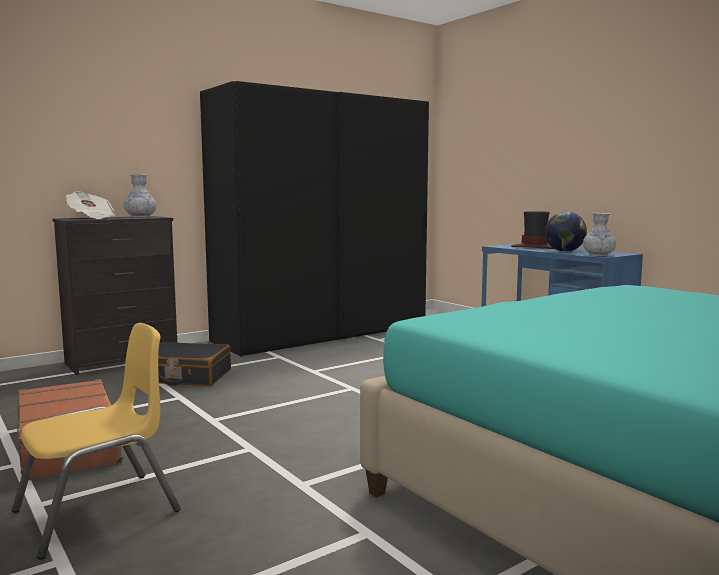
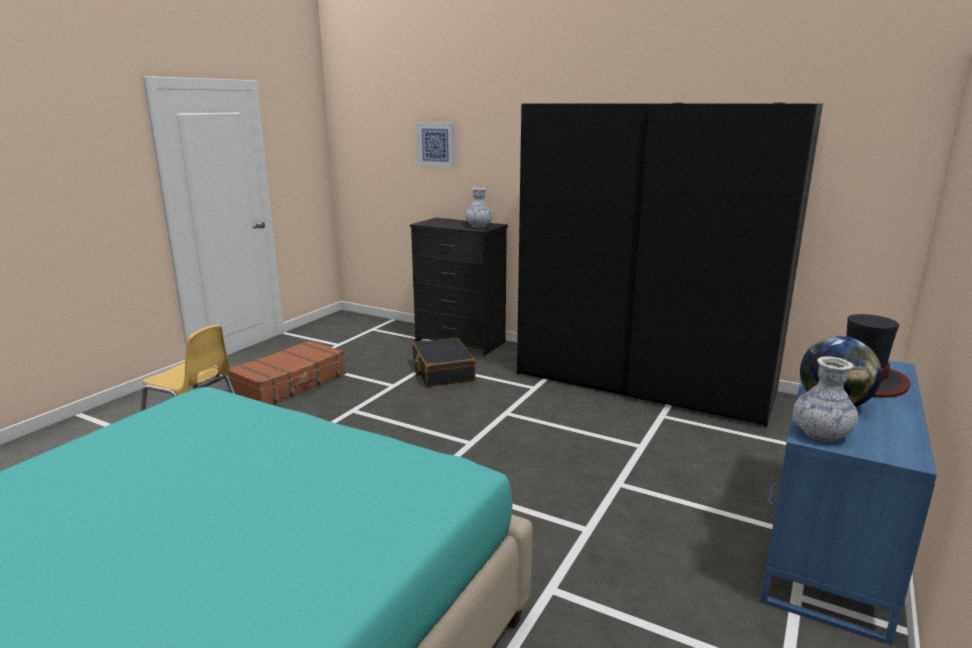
camera: 65 degrees right, 10 degrees up
(47, 127) = (436, 144): none -> picture
(91, 218) = (447, 222): newspaper -> none

